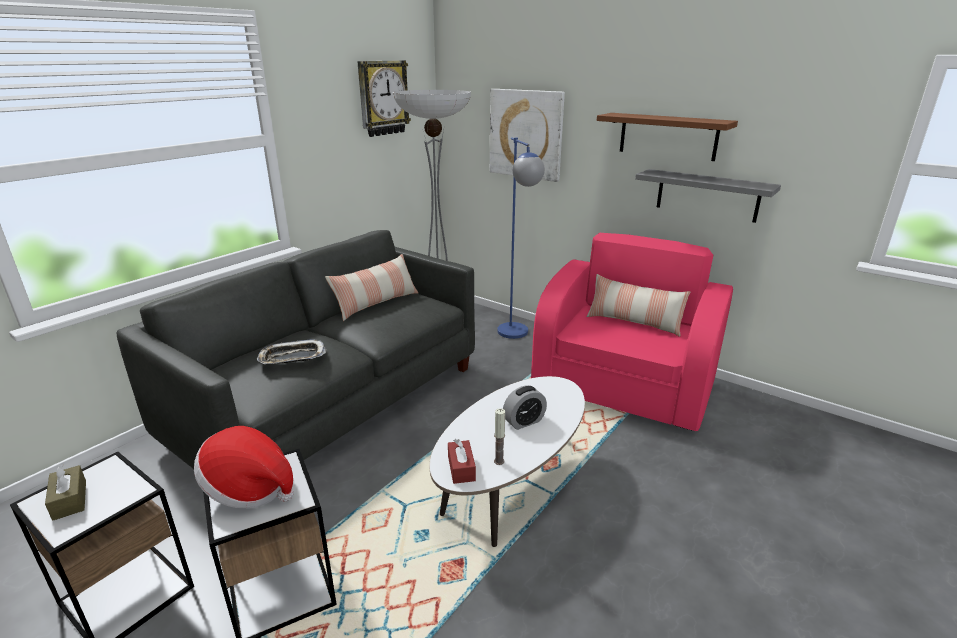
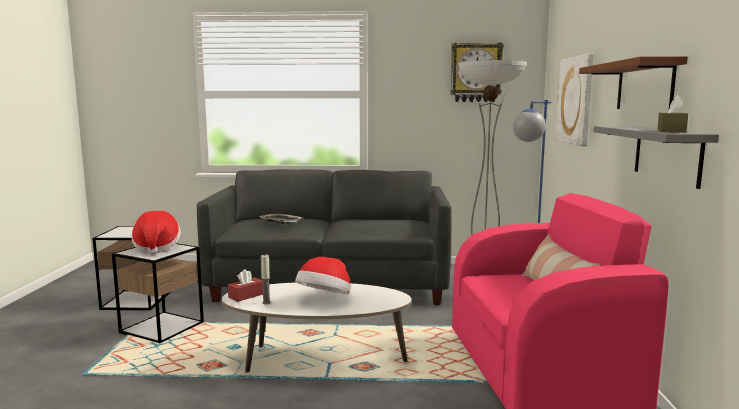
camera: 55 degrees right, 15 degrees down
(70, 500) = (126, 230): brown tissue box -> brown tissue box (671, 131)
(376, 303) = (383, 220): pillow -> none
(524, 421) = (325, 299): alarm clock -> hat

